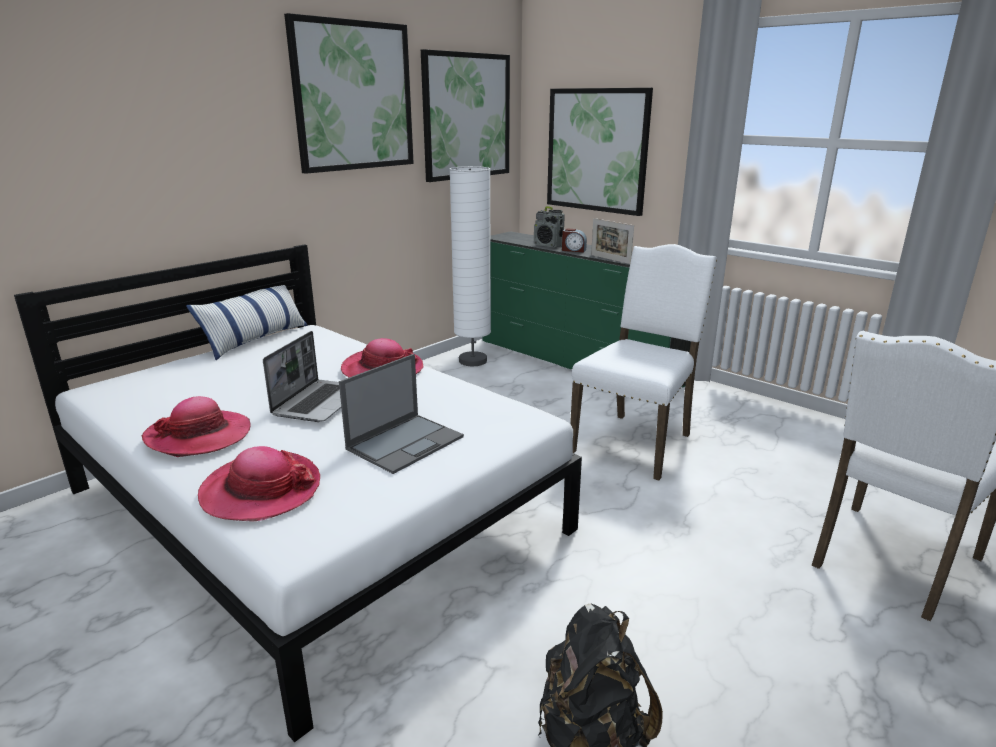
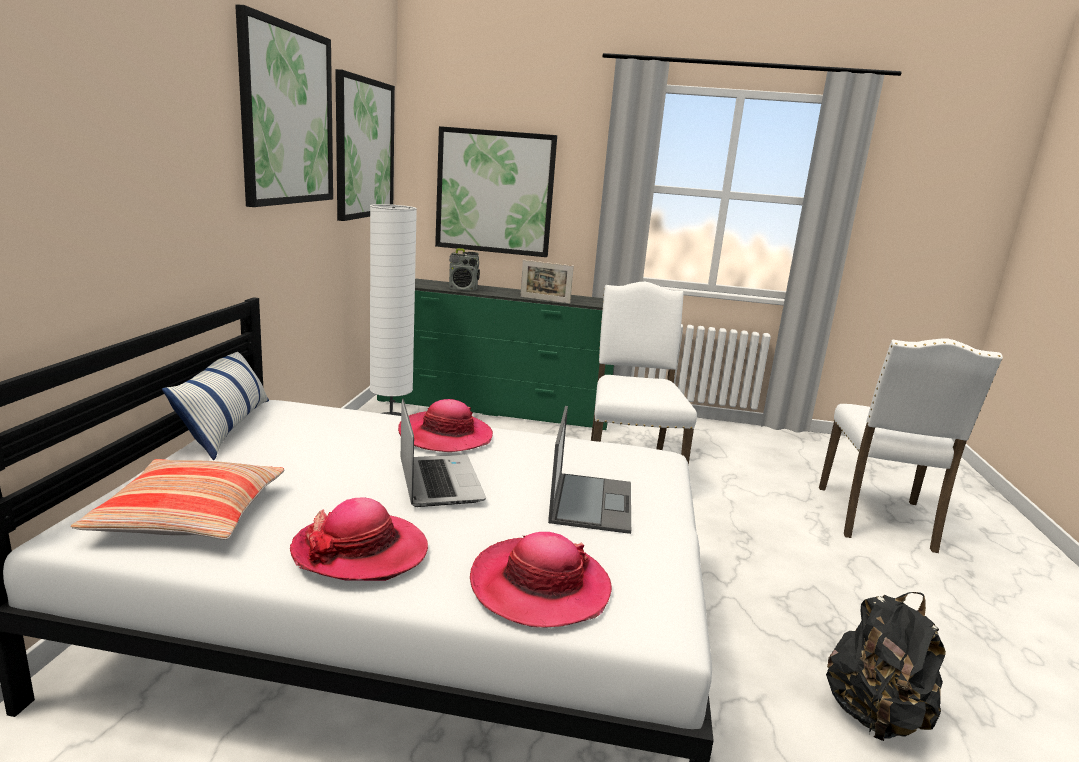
camera: 35 degrees left, 5 degrees down
(153, 392) = (190, 515): none -> pillow
(573, 250) = (496, 293): alarm clock -> none

